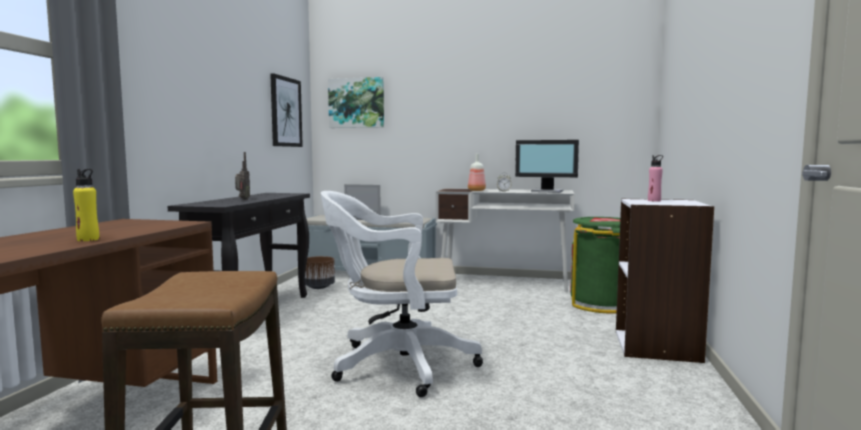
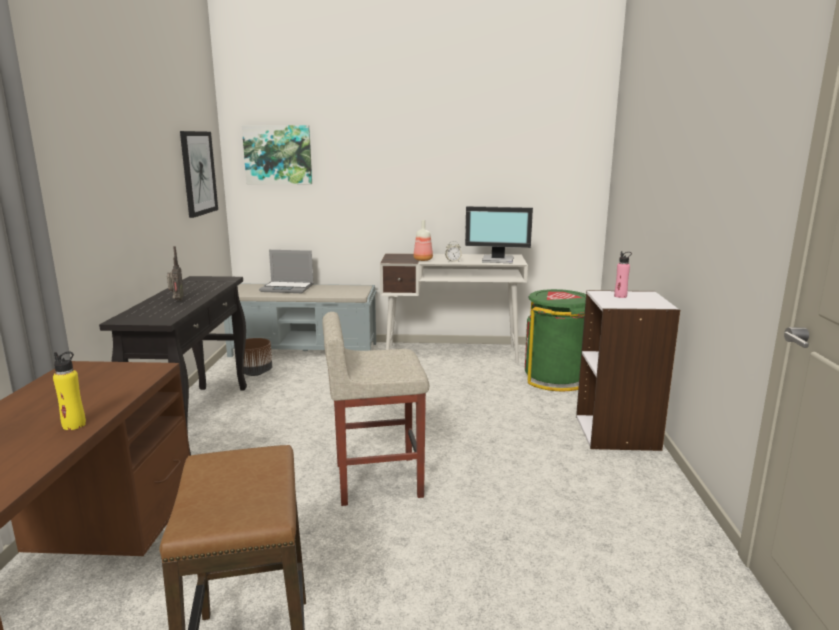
camera: 10 degrees left, 10 degrees up
(396, 364) = (376, 480): white office chair -> beige stool

